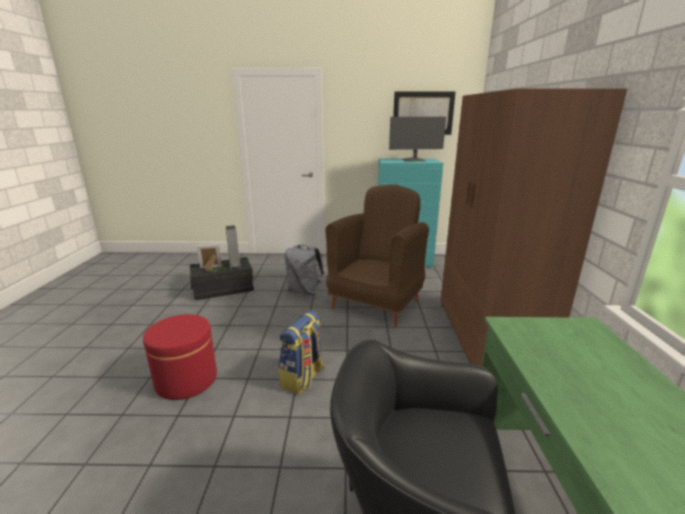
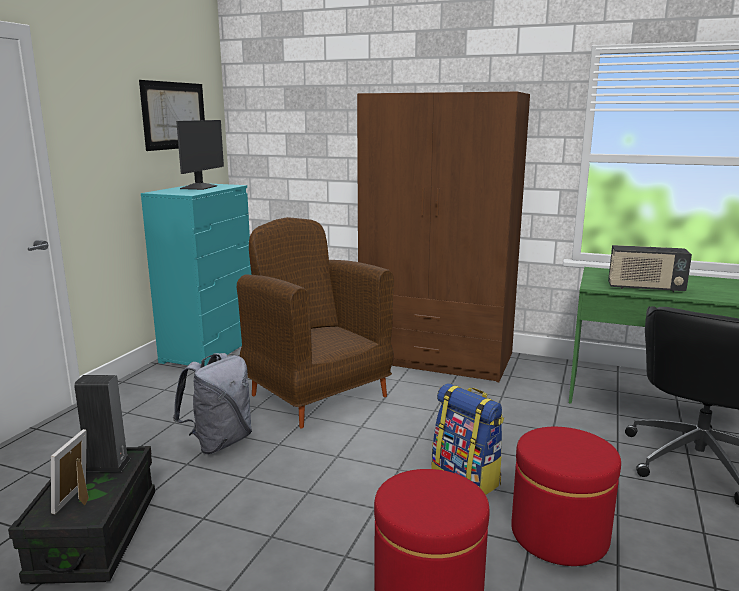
camera: 70 degrees left, 5 degrees down
(246, 430) = (559, 535): none -> red ottoman
(543, 359) = (645, 288): none -> radio

